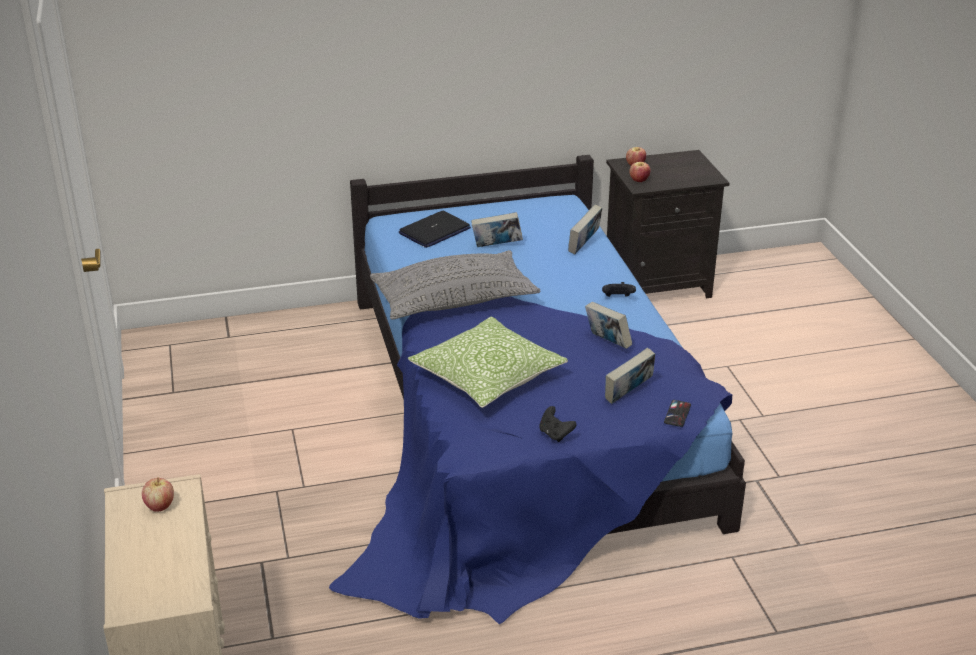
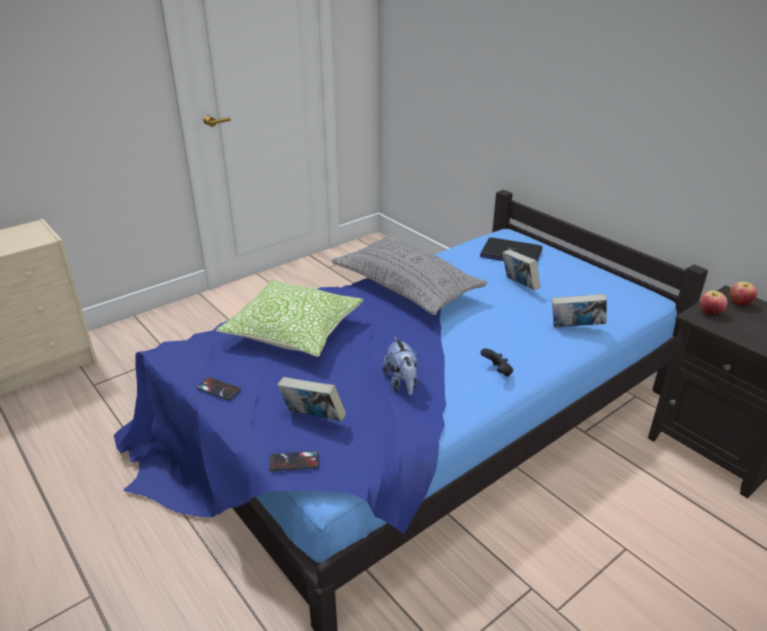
camera: 65 degrees right, 0 degrees up
(160, 506) = (23, 237): apple -> none
(555, 434) = (218, 389): black game controller -> phone
(607, 343) = (402, 383): book -> plush toy

